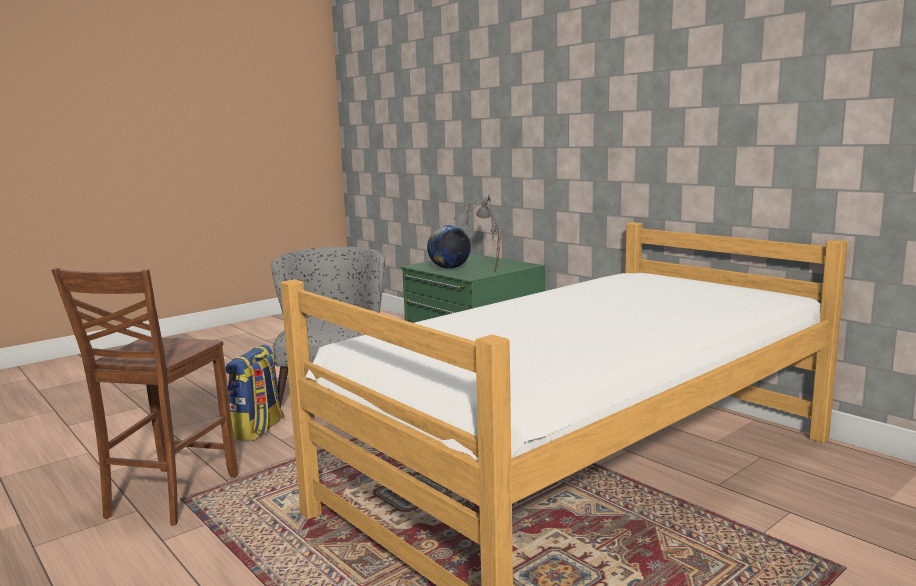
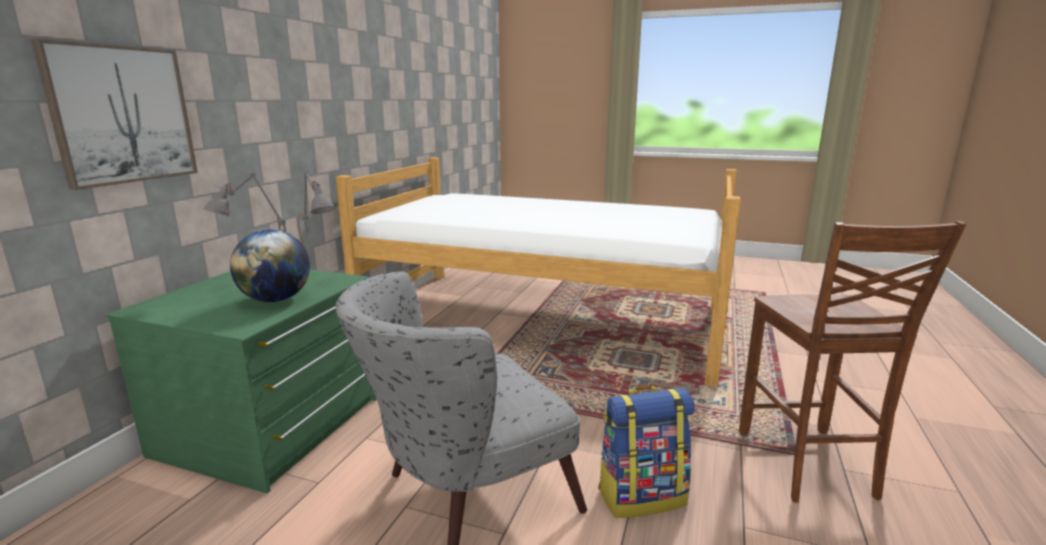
camera: 120 degrees left, 5 degrees up
(168, 497) = (806, 465): brown chair -> brown chair turned 105 degrees clockwise
(495, 155) = (122, 115): none -> picture

